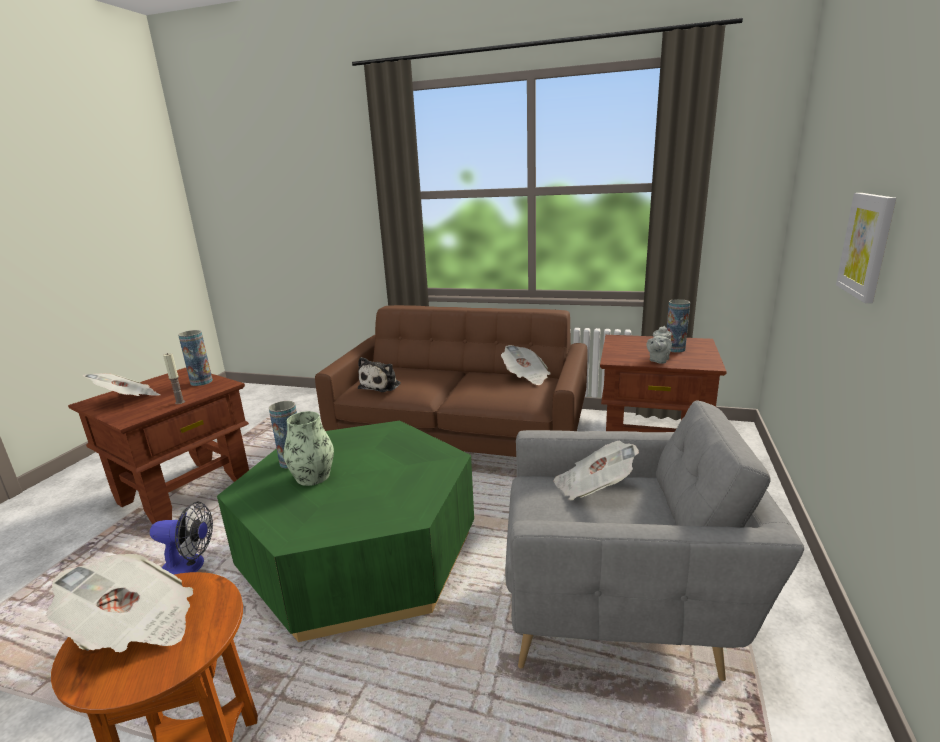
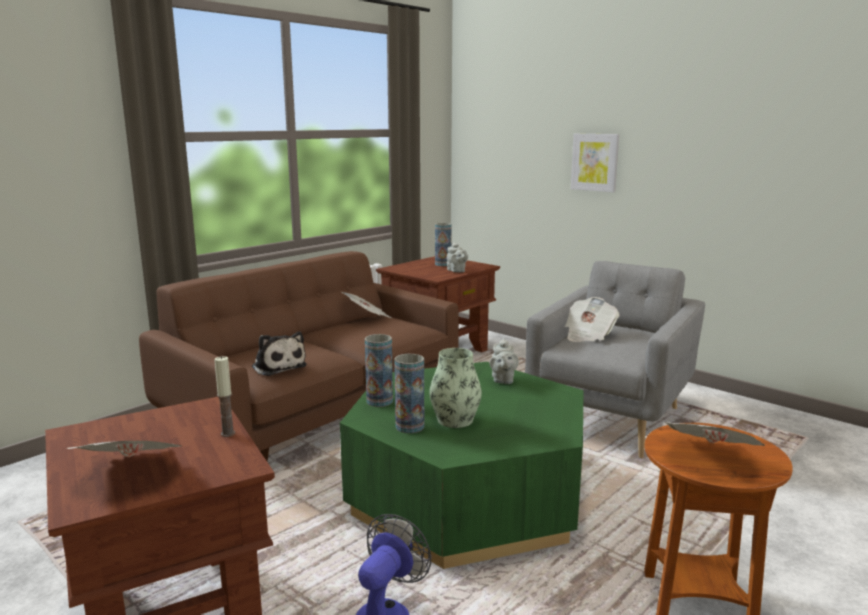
camera: 65 degrees left, 5 degrees down
(201, 382) = (159, 420): vase -> vase (379, 401)
(423, 475) = (502, 380): none -> grey teapot

